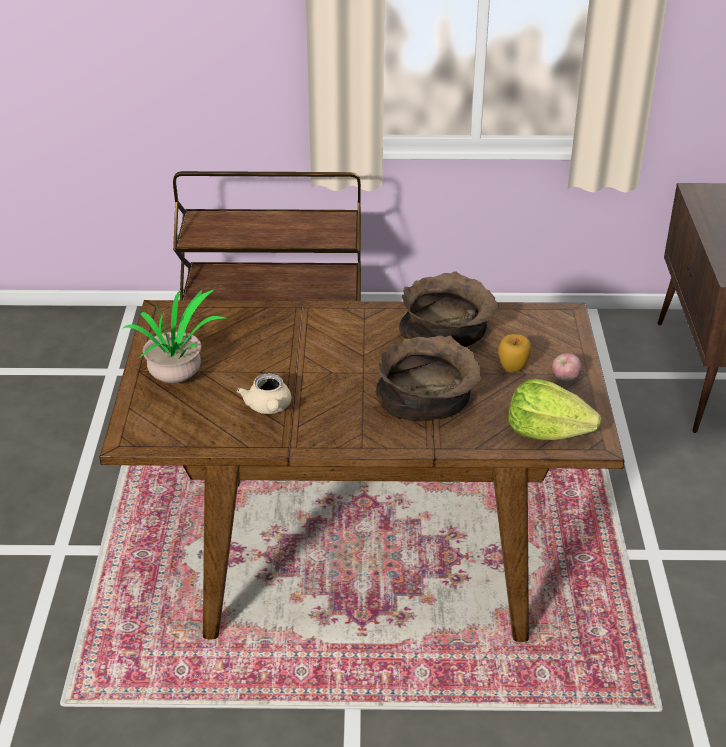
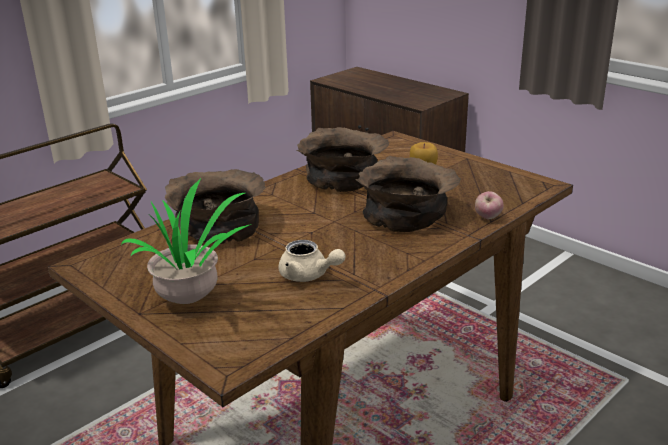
camera: 45 degrees left, 10 degrees down
(285, 326) = (220, 224): none -> brown bowl
(547, 432) = (509, 193): lettuce -> none
(565, 378) = (461, 165): apple -> apple (488, 218)

